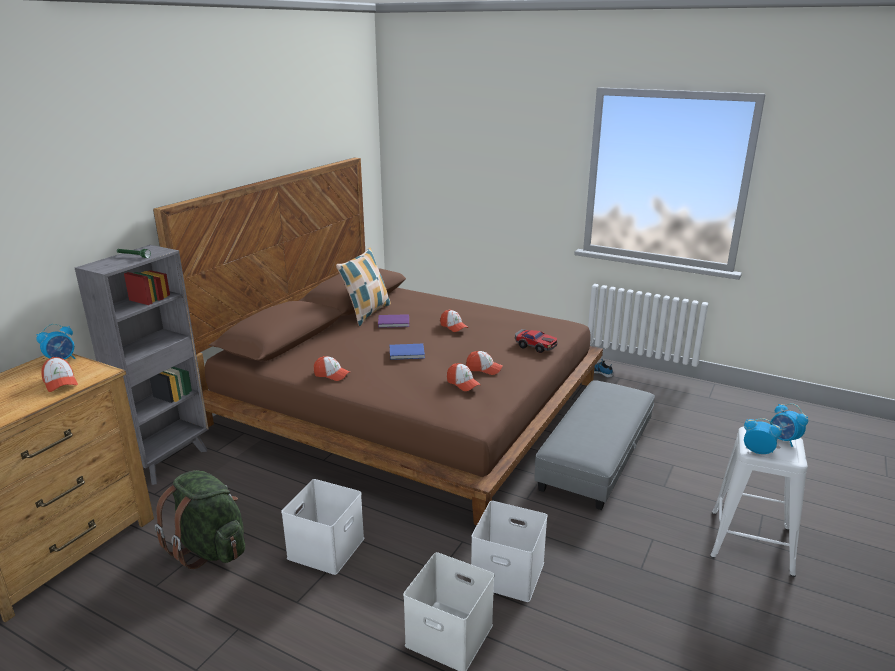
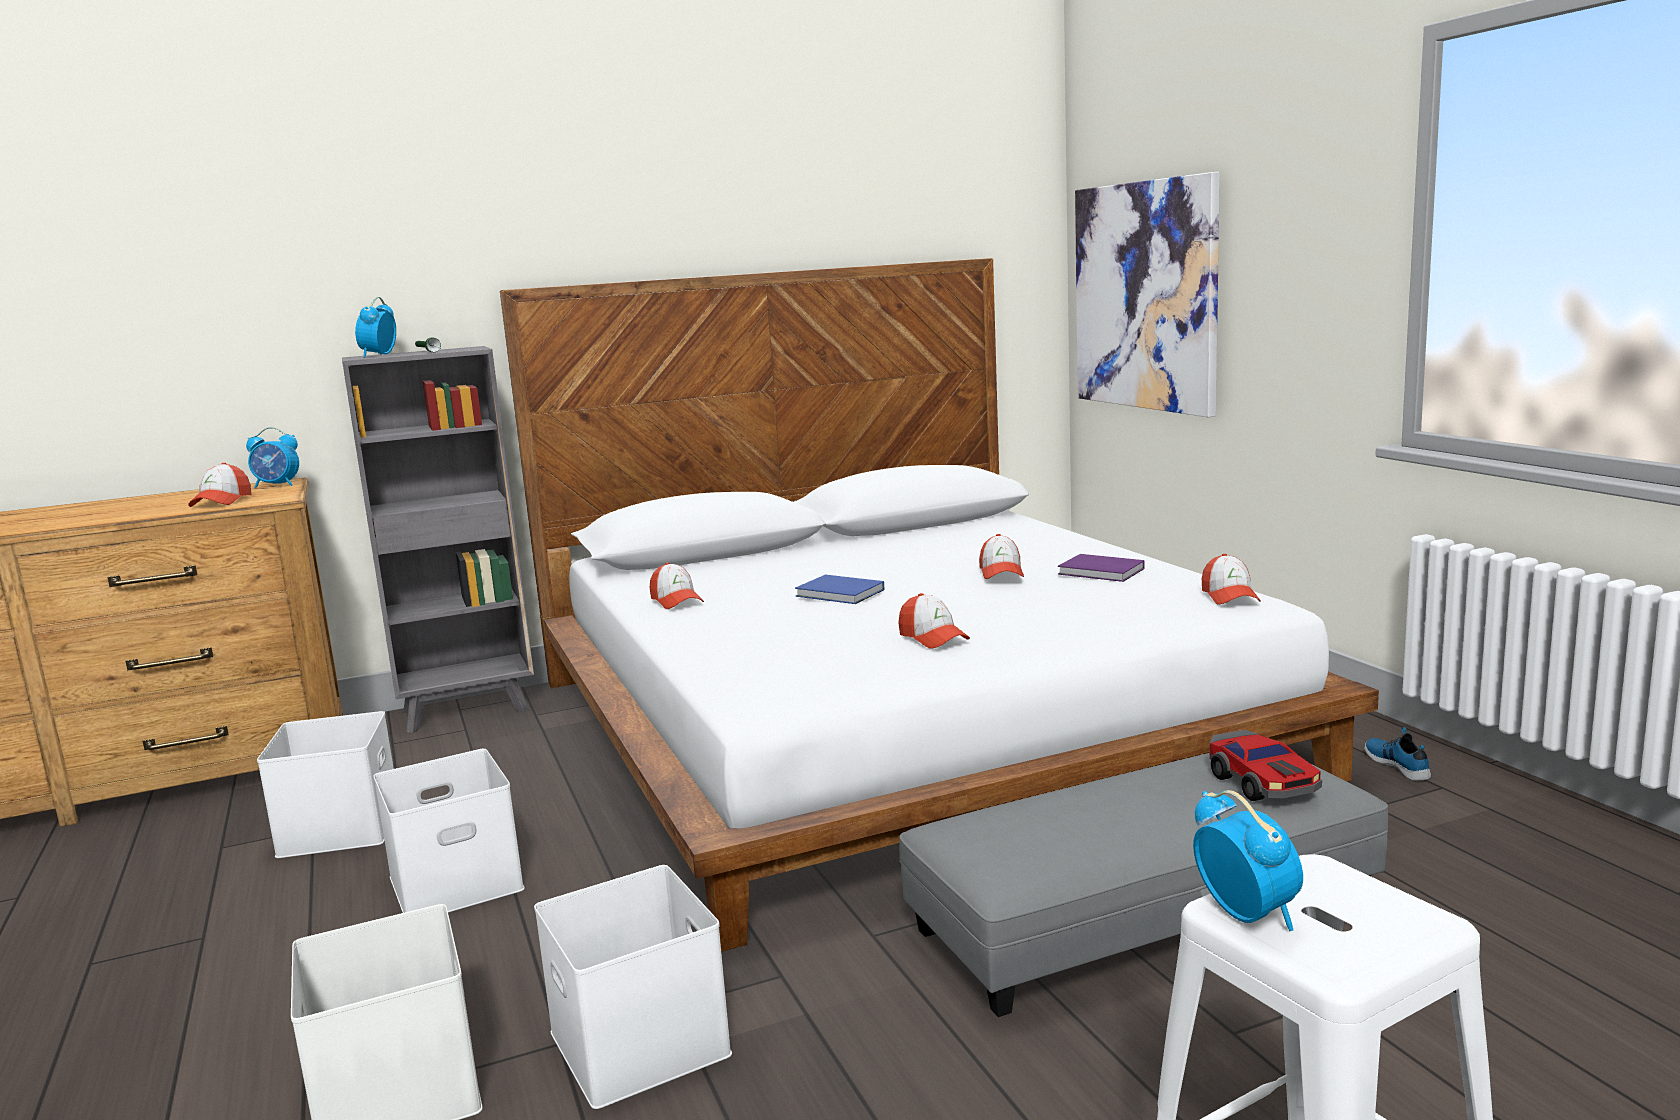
camera: 40 degrees right, 10 degrees down
(210, 548) = (338, 828): green backpack -> white storage box
(366, 313) = (893, 538): pillow -> none
(394, 323) = (911, 555): purple book -> purple book (1102, 572)
(409, 404) = (897, 724): brown bed -> white bed
(437, 177) = (1145, 296): none -> picture
(463, 383) = (841, 647): cap -> cap (1229, 596)
(535, 346) = (1112, 624): toy car -> toy car (1262, 782)
(784, 440) = (1392, 918): alarm clock -> alarm clock (379, 355)

